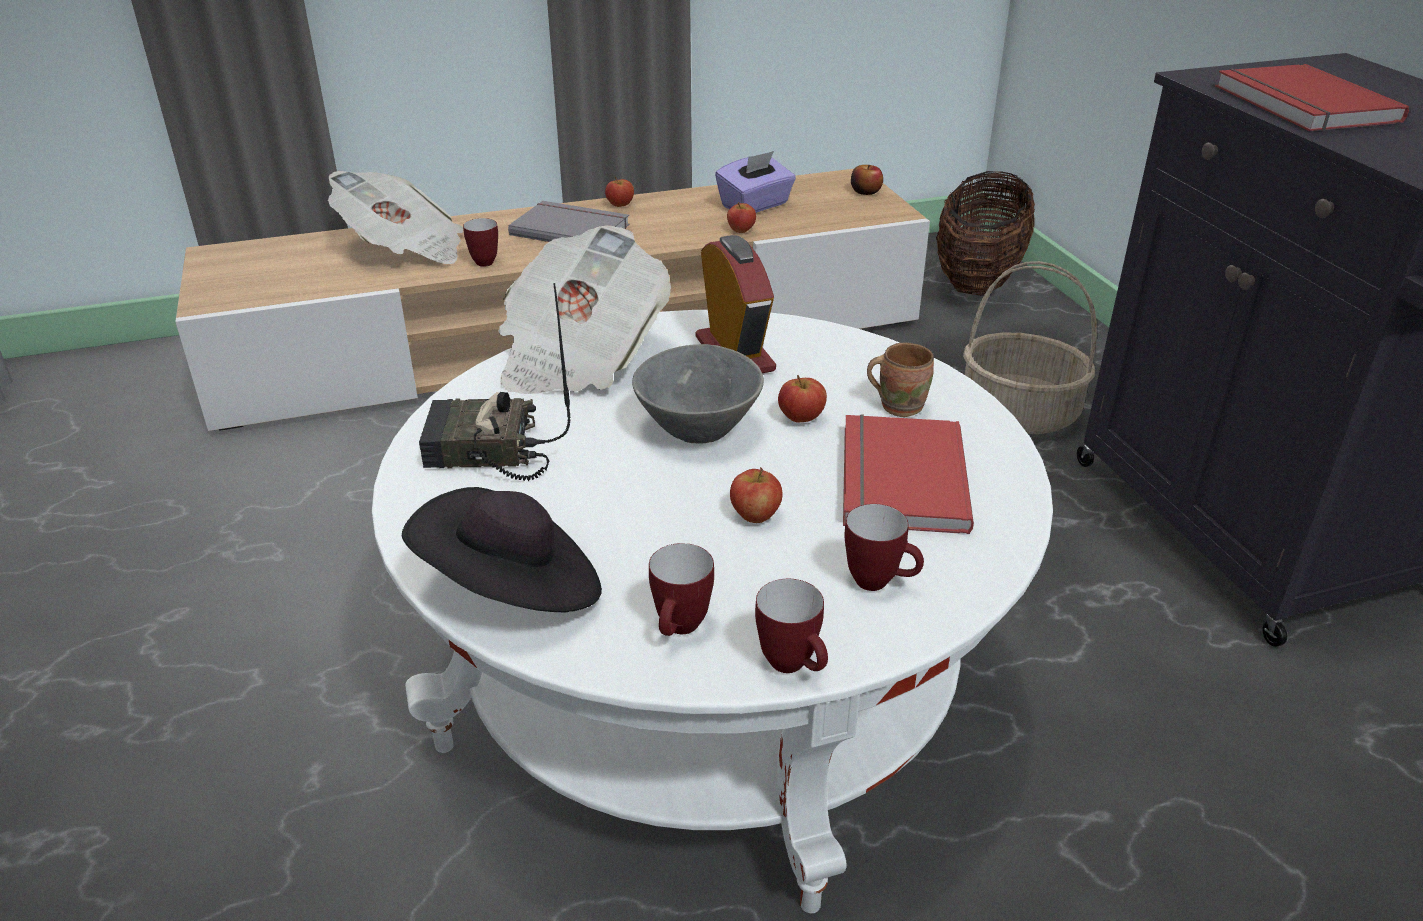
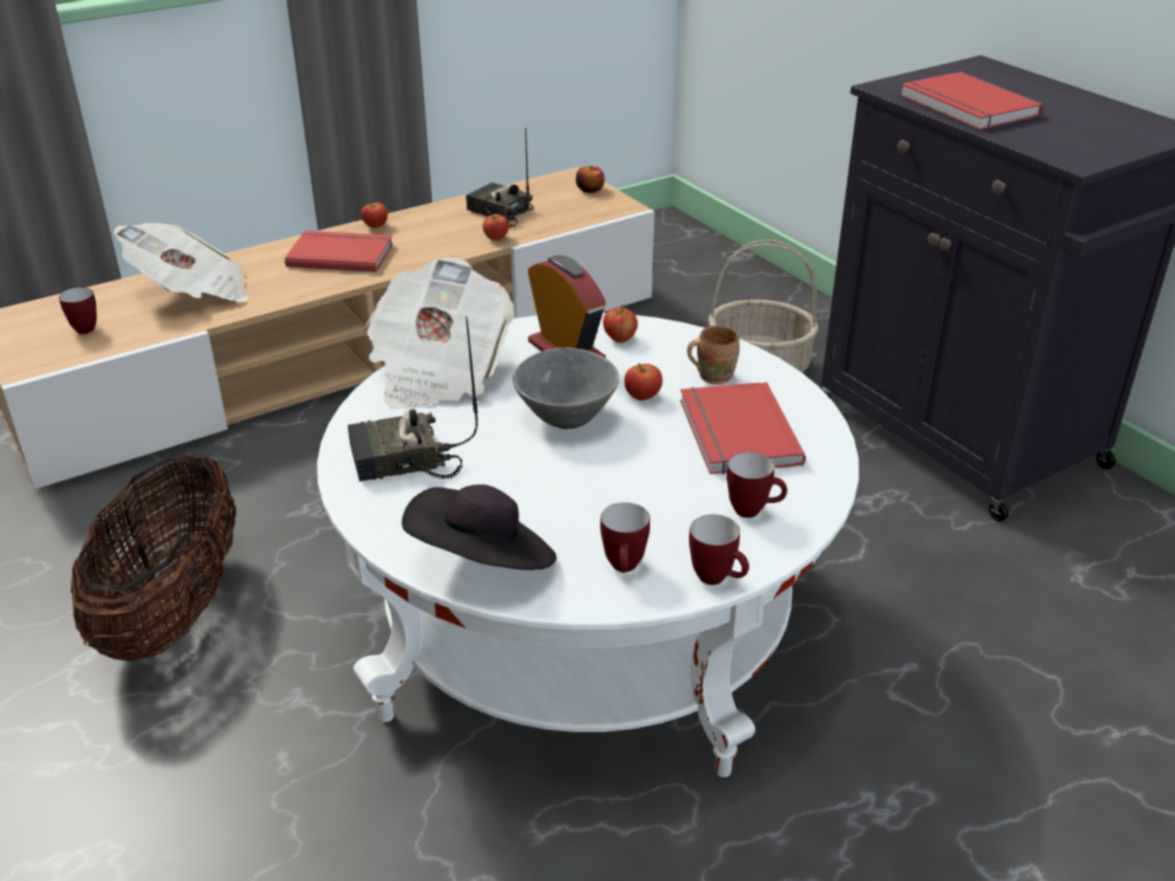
camera: 15 degrees left, 0 degrees up
(484, 261) = (274, 294): mug -> mug (84, 328)
(571, 229) = (340, 254): grey book -> red book
(755, 205) = (498, 213): purple tissue box -> radio
(755, 515) = (641, 477): apple -> apple (619, 339)
(978, 280) = (689, 255): basket -> basket (174, 612)

